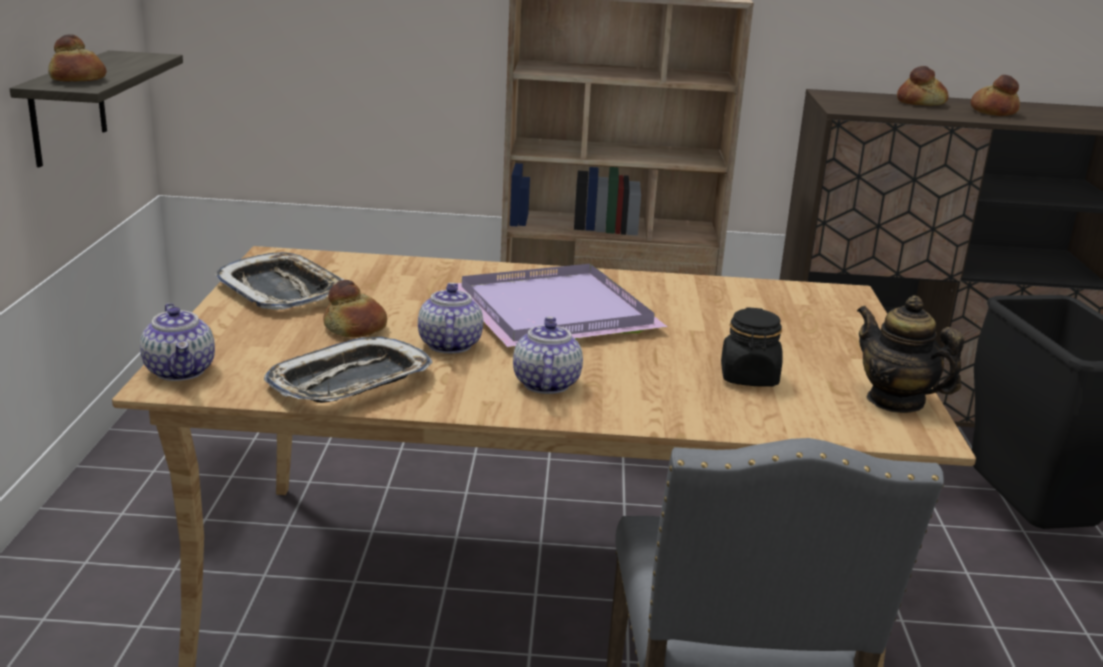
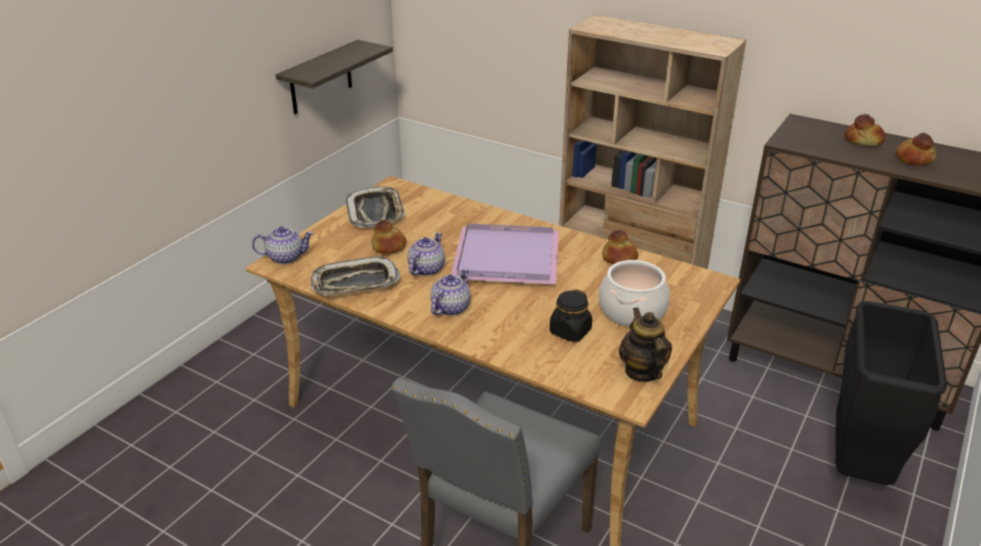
camera: 30 degrees right, 10 degrees up
(77, 80) = (313, 69): bread -> bread (619, 258)
(181, 371) = (286, 257): teapot -> teapot turned 105 degrees counterclockwise
(794, 339) = (632, 310): none -> cooking pot

